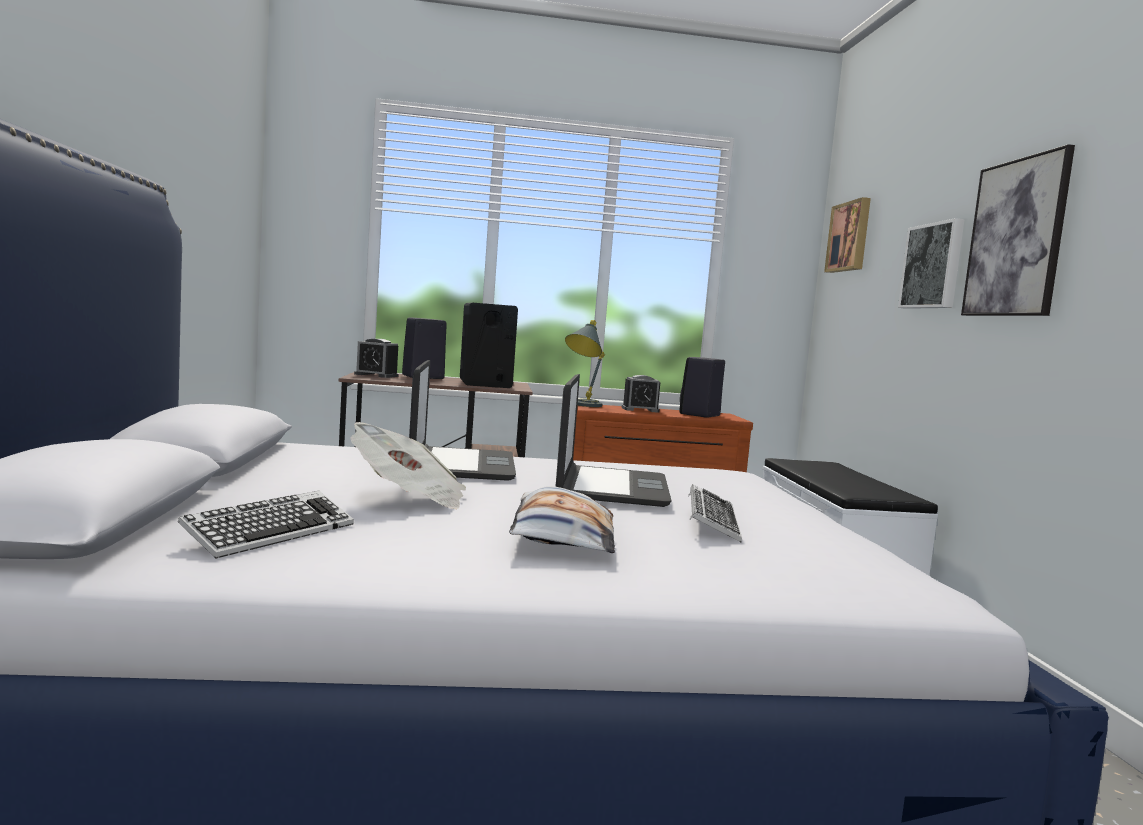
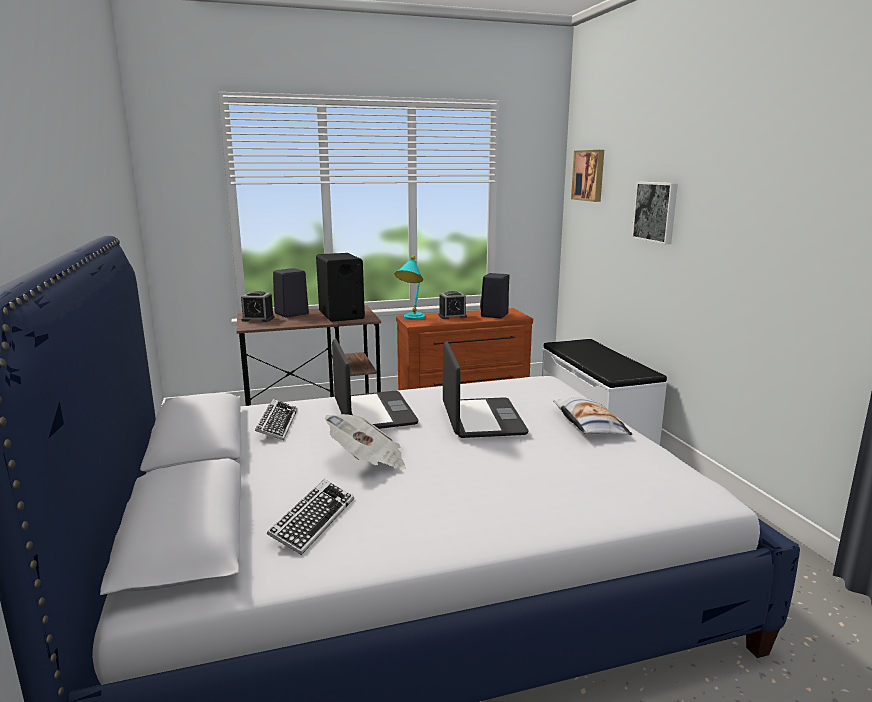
camera: 10 degrees left, 10 degrees up
(561, 535) = (482, 481): pillow -> pillow (588, 424)
(582, 405) = (411, 319): grey table lamp -> turquoise table lamp
(711, 521) = (561, 447): keyboard -> keyboard (277, 424)
(1016, 238) = (715, 205): picture -> none

